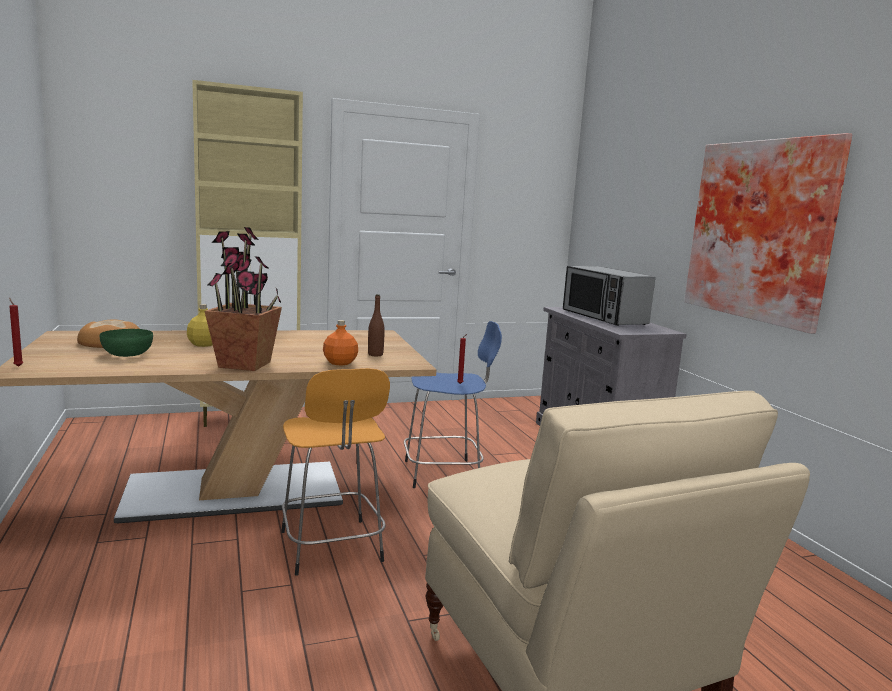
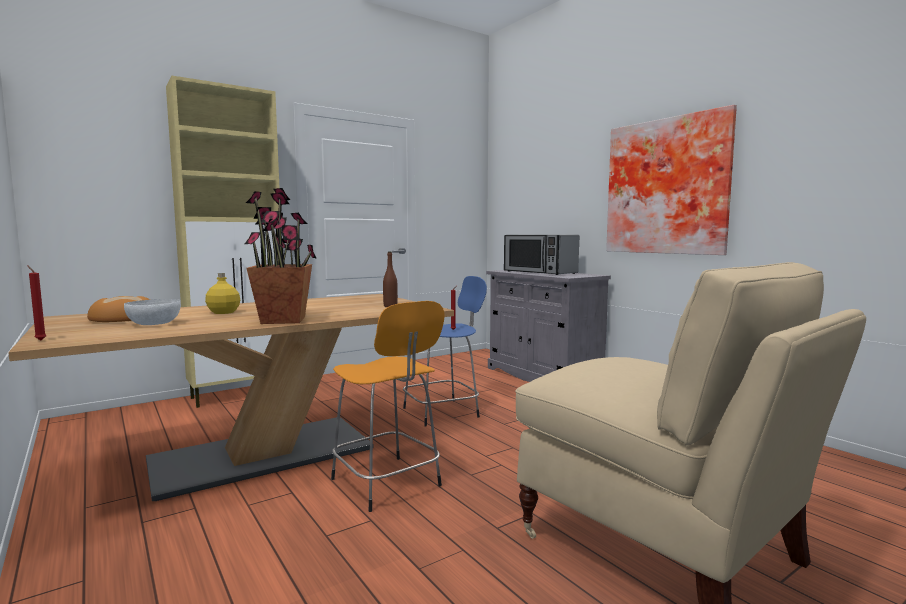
camera: 15 degrees left, 5 degrees down
(127, 354) = (154, 324): green bowl -> white bowl
(339, 363) = (368, 313): orange bottle -> none

